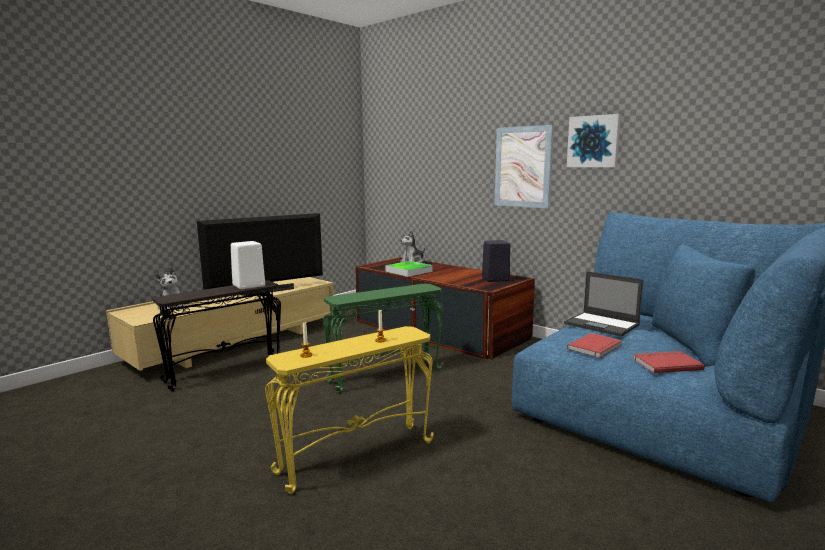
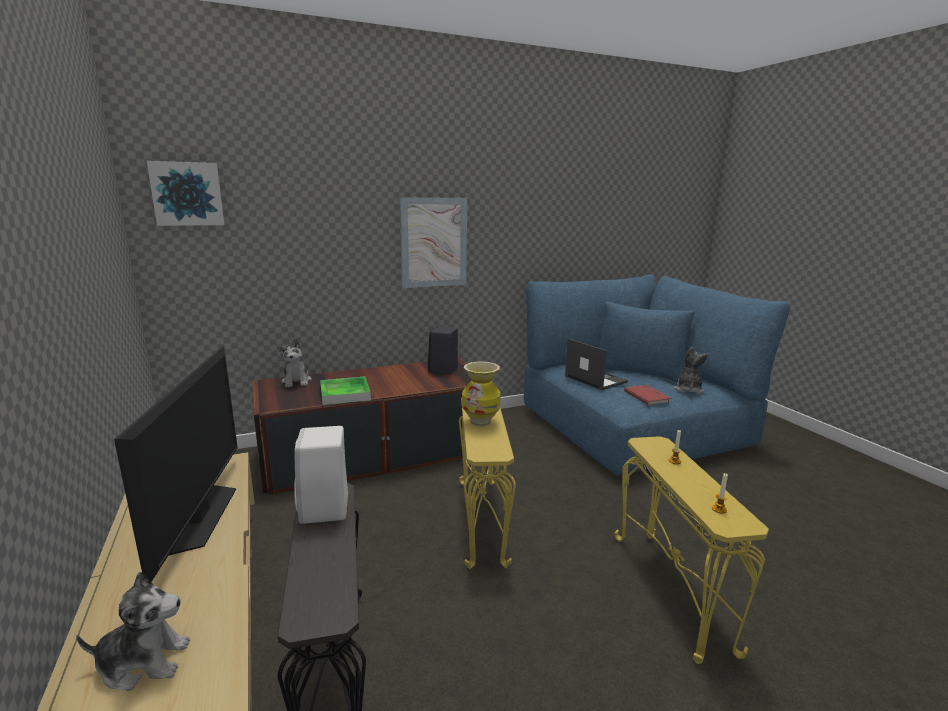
camera: 65 degrees left, 5 degrees up
(386, 292) = (481, 422): none -> vase
(386, 376) = (481, 521): green side table -> yellow side table
(594, 141) = (506, 216): picture -> picture (187, 194)
(602, 324) = (594, 379): laptop -> laptop turned 105 degrees counterclockwise
(665, 364) = (688, 389): red book -> plush toy

